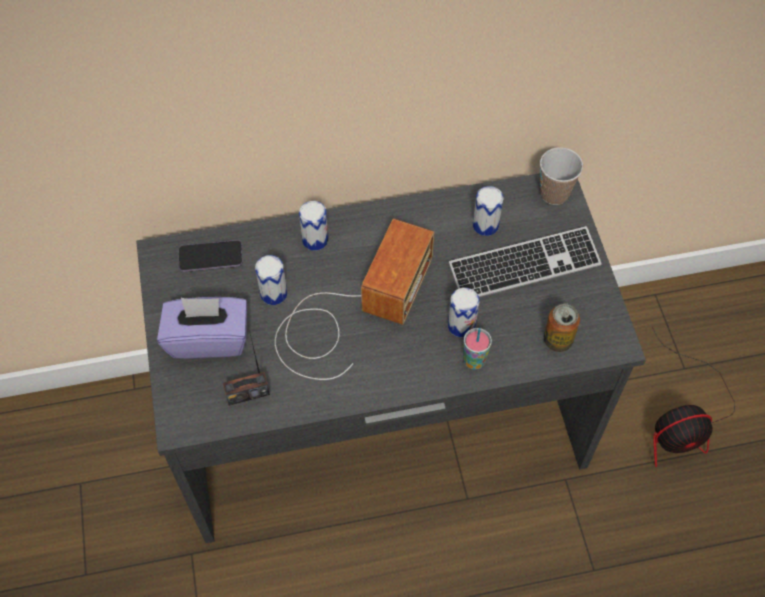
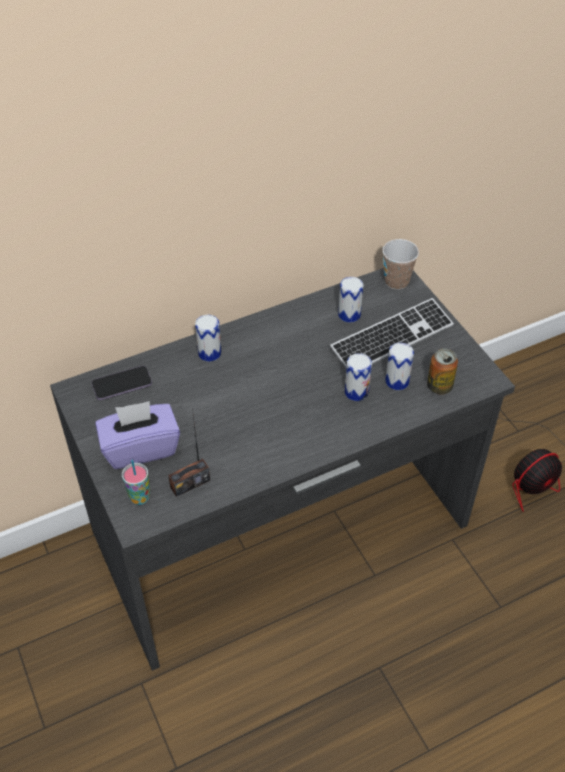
camera: 15 degrees left, 10 degrees down
(273, 293) = (187, 401): can -> can (397, 381)
(351, 312) = (259, 401): radio -> none
(474, 361) = (376, 416): cup -> cup (139, 497)

